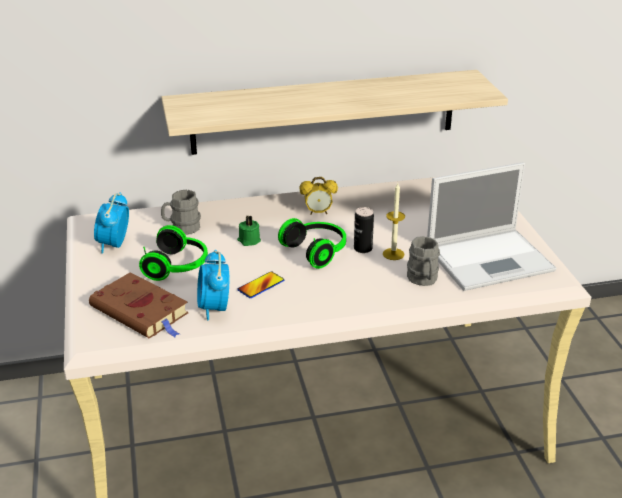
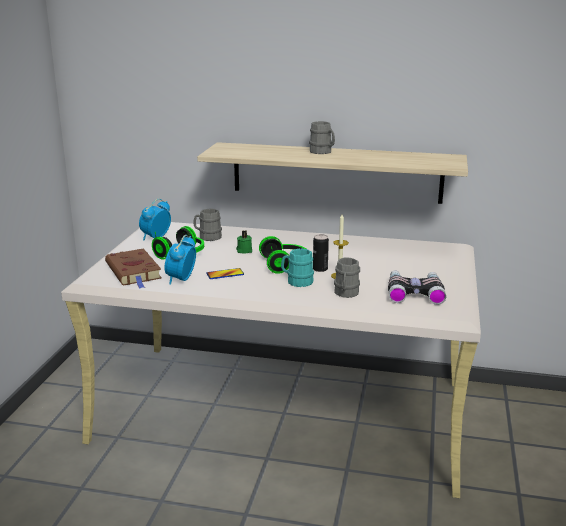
camera: 25 degrees right, 10 degrees down
(317, 93) = (322, 152): none -> grey mug
(318, 212) = (310, 245): alarm clock -> none
(354, 275) = (297, 281): none -> turquoise mug
(491, 259) = (414, 292): laptop -> binoculars

